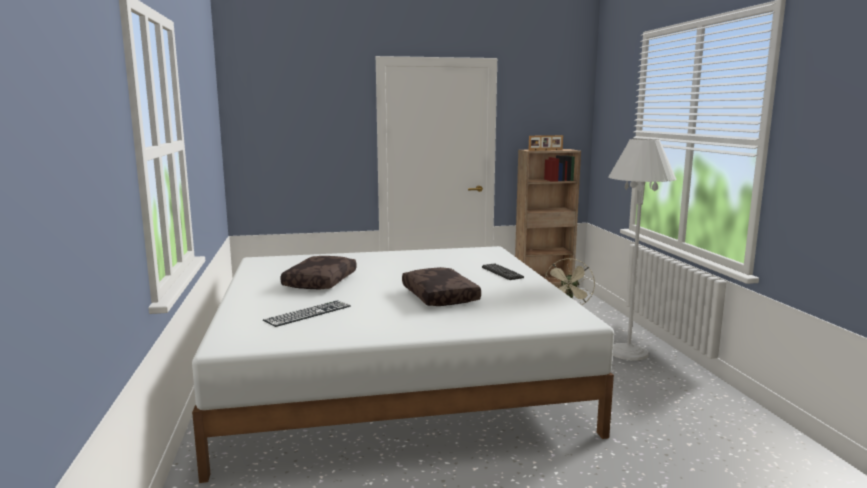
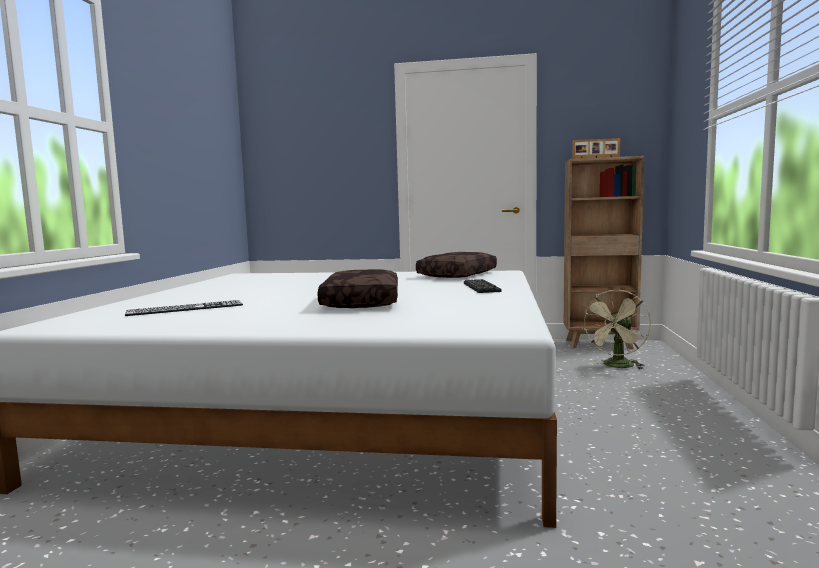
camera: 20 degrees right, 5 degrees down
(319, 281) = (259, 288): brown pillow -> brown pillow (456, 274)
(628, 352) = (675, 414): white floor lamp -> none

